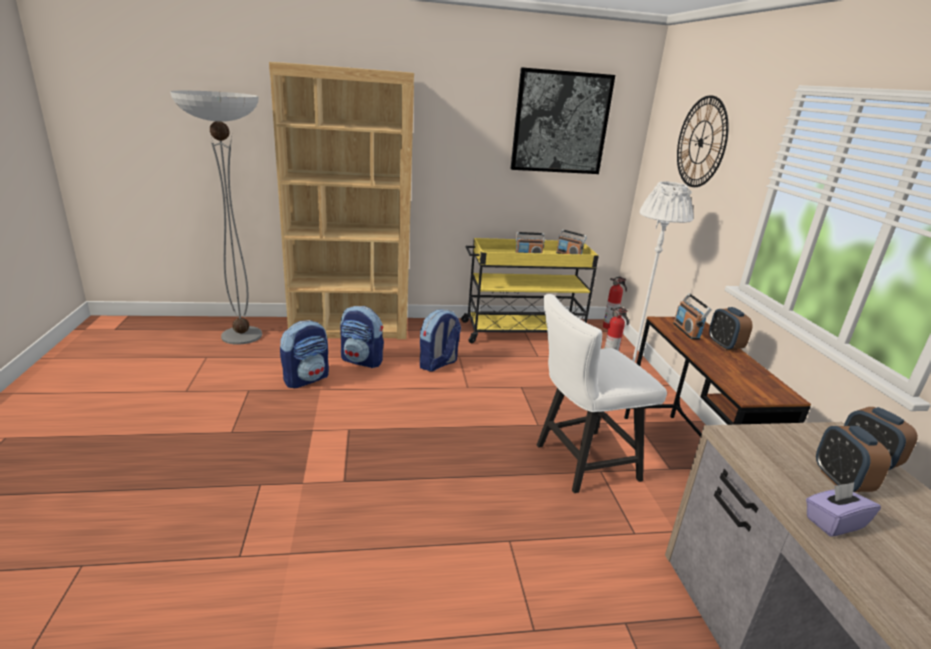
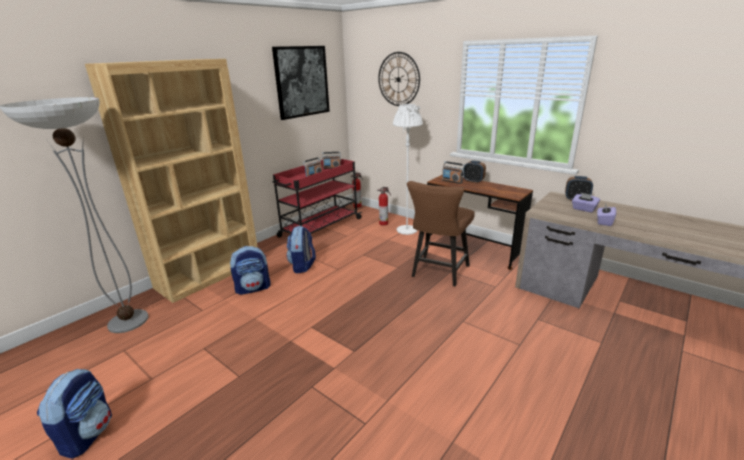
camera: 40 degrees left, 0 degrees up
(306, 379) = (234, 318): backpack -> backpack (88, 434)
(522, 332) = (320, 227): yellow cart -> red cart
(579, 462) = (438, 273): white chair -> brown chair
(840, 481) = (583, 209): alarm clock -> purple tissue box

